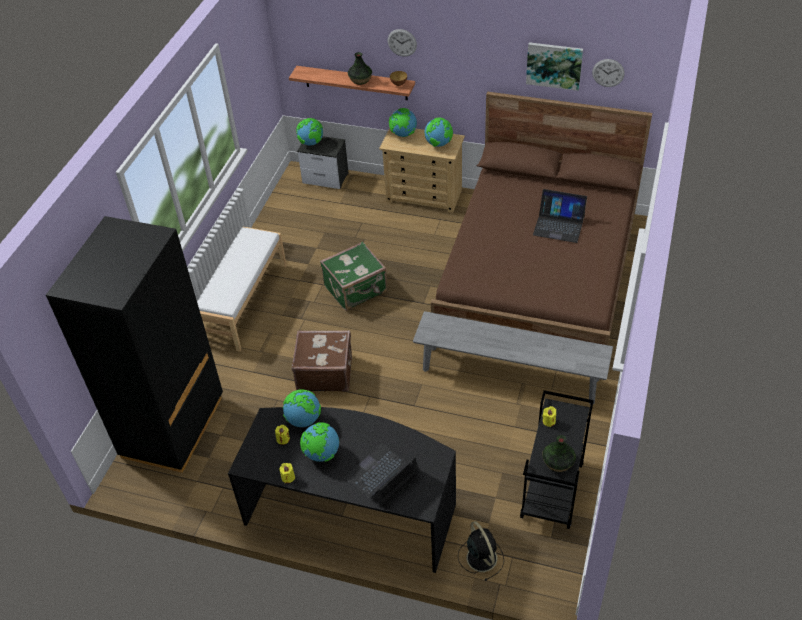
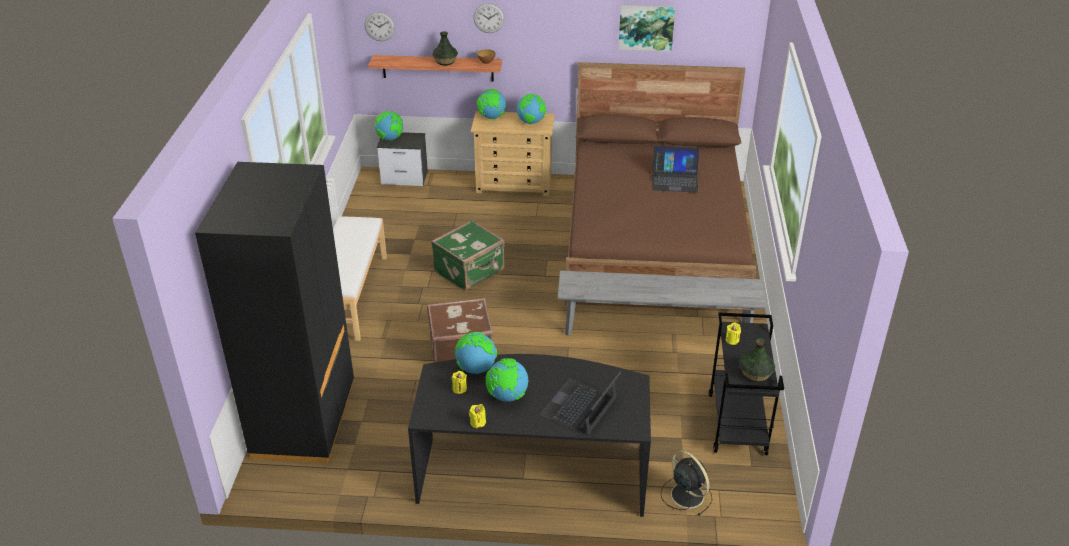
camera: 15 degrees left, 10 degrees down
(608, 73) = (700, 30): wall clock -> wall clock (379, 26)

